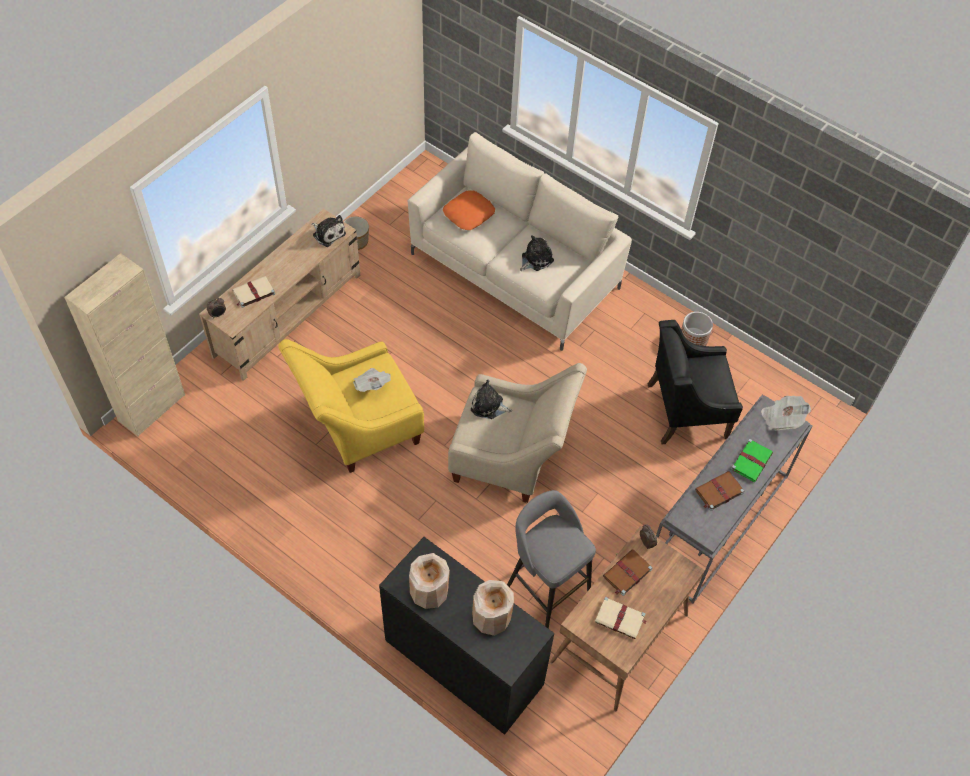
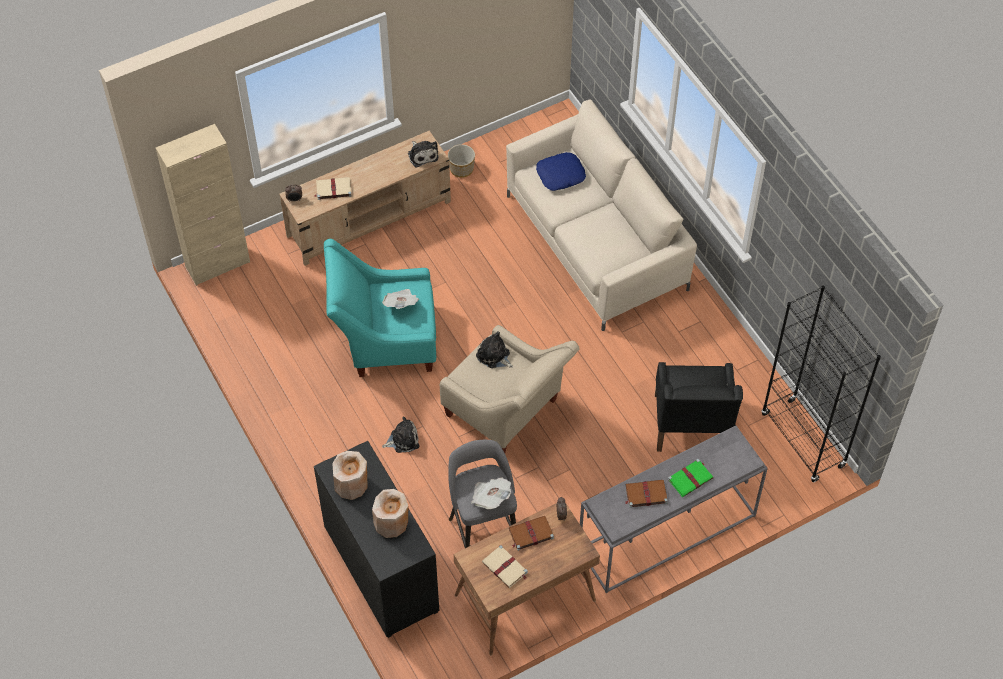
camera: 25 degrees right, 0 degrees up
(358, 428) = (384, 340): yellow armchair -> turquoise armchair
(469, 214) = (561, 175): orange pillow -> blue pillow
(535, 259) = (601, 236): plush toy -> plush toy (403, 440)
(686, 410) = (691, 424): black armchair -> black armchair turned 105 degrees counterclockwise
(693, 339) = (735, 361): planter -> none
(782, 419) = (740, 452): newspaper -> newspaper (490, 497)
(790, 392) = (803, 440): none -> black bookcase

